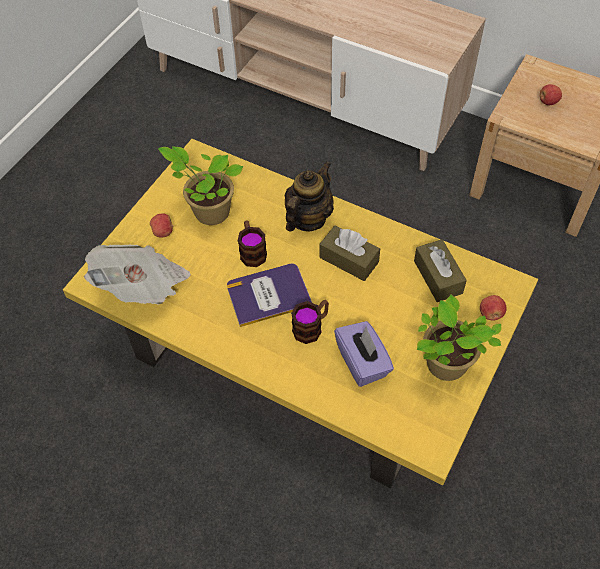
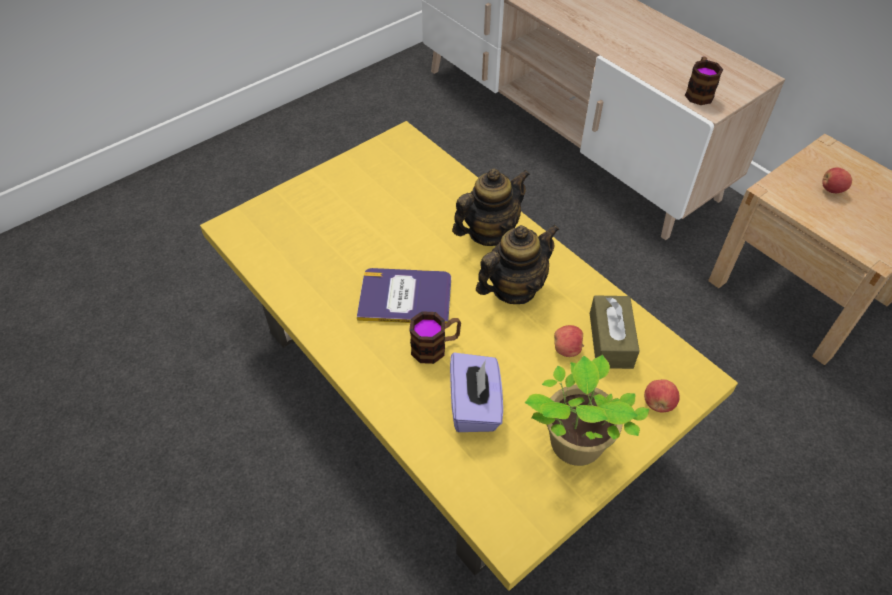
camera: 20 degrees right, 5 degrees down
(143, 286) = (279, 247): newspaper -> none
(163, 232) = (329, 200): apple -> apple (567, 349)
(209, 212) = (386, 195): potted plant -> none
(252, 251) = (411, 247): mug -> mug (698, 92)
(349, 260) = (514, 288): brown tissue box -> teapot

